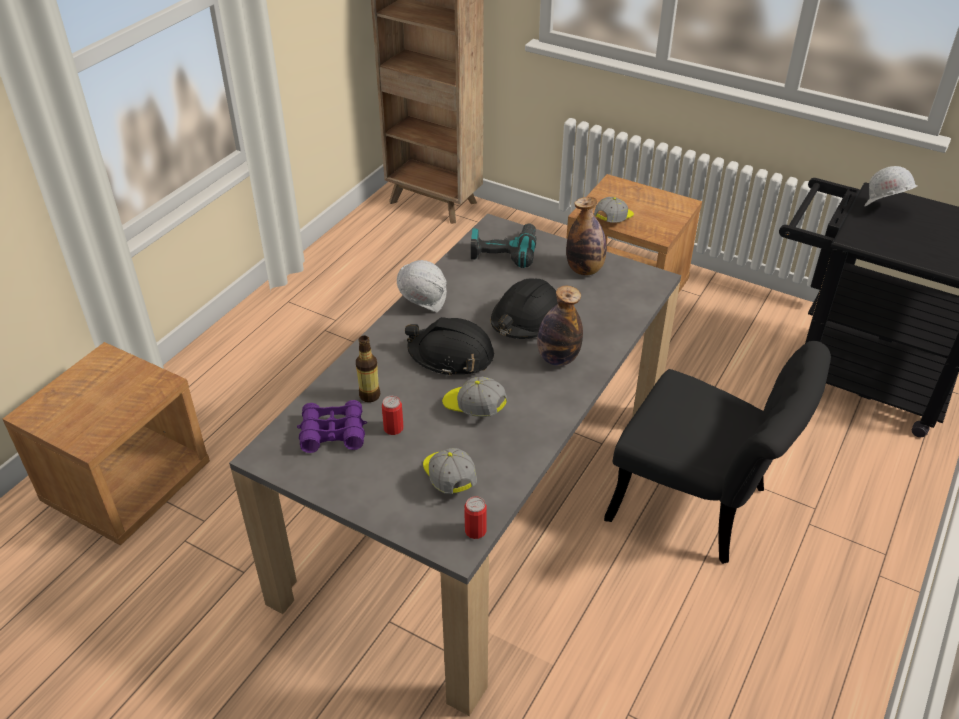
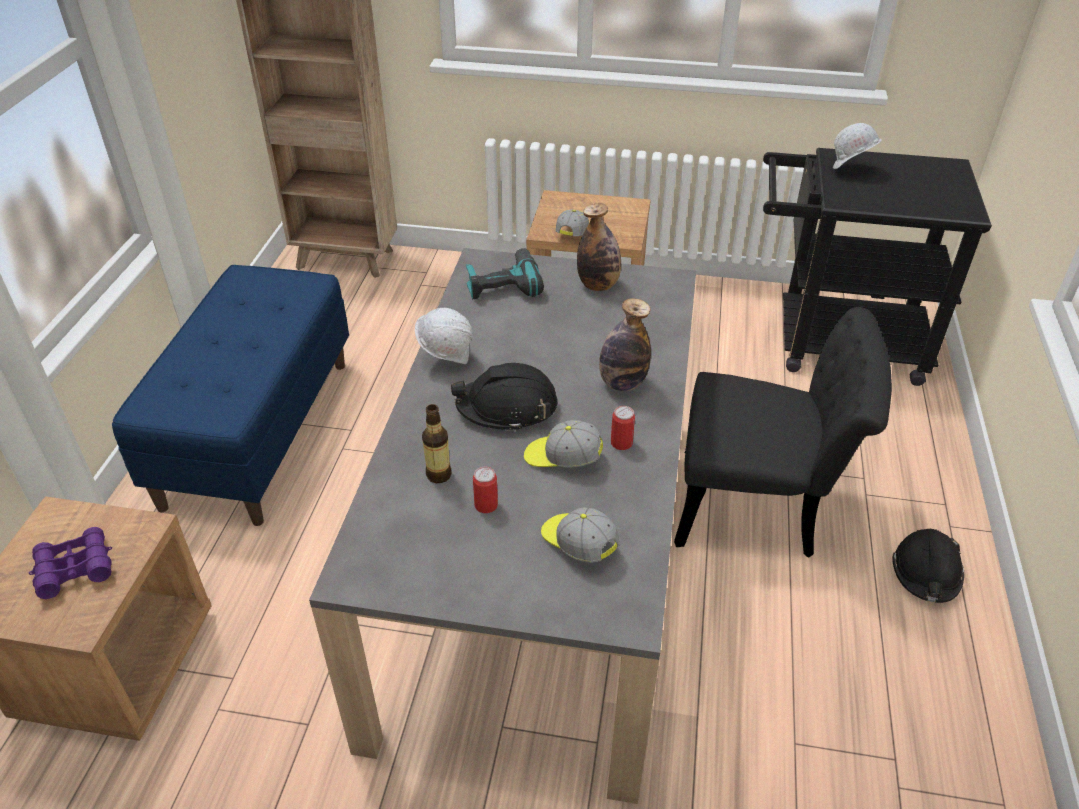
camera: 20 degrees left, 0 degrees up
(302, 333) = (258, 431): none -> blue bench
(333, 433) = (418, 529): purple binoculars -> purple binoculars (74, 569)
(475, 530) = (639, 595): can -> can (621, 443)
(526, 320) = (566, 350): black hard hat -> black hard hat (926, 573)

